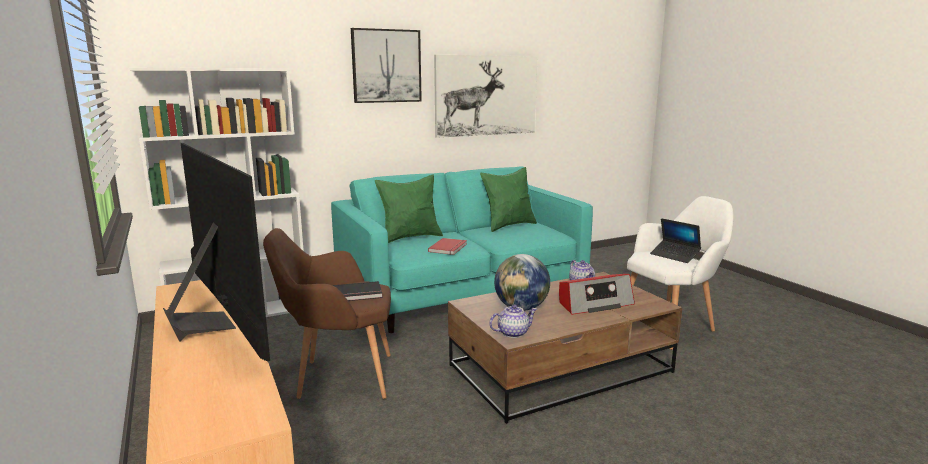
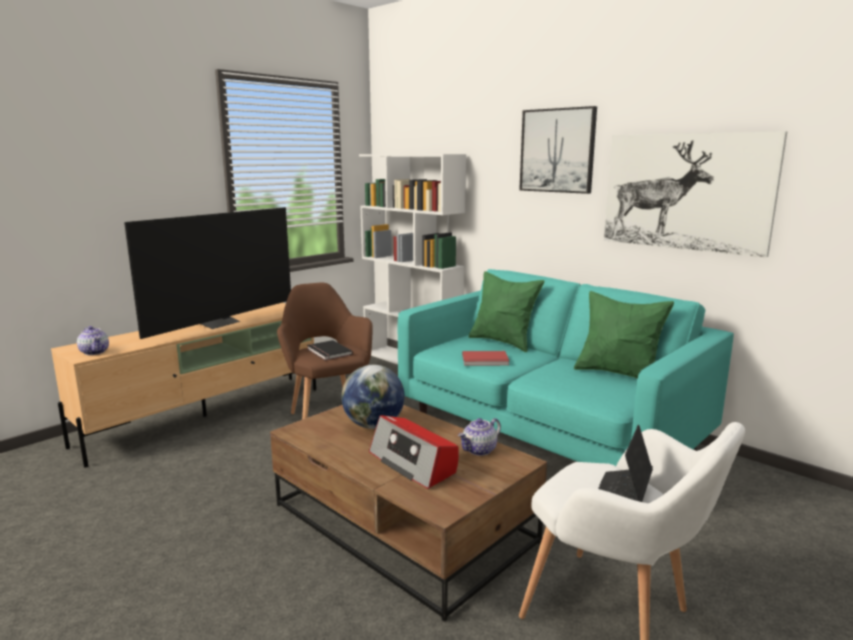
camera: 70 degrees right, 0 degrees up
(513, 333) = (307, 429): teapot -> teapot (95, 352)

